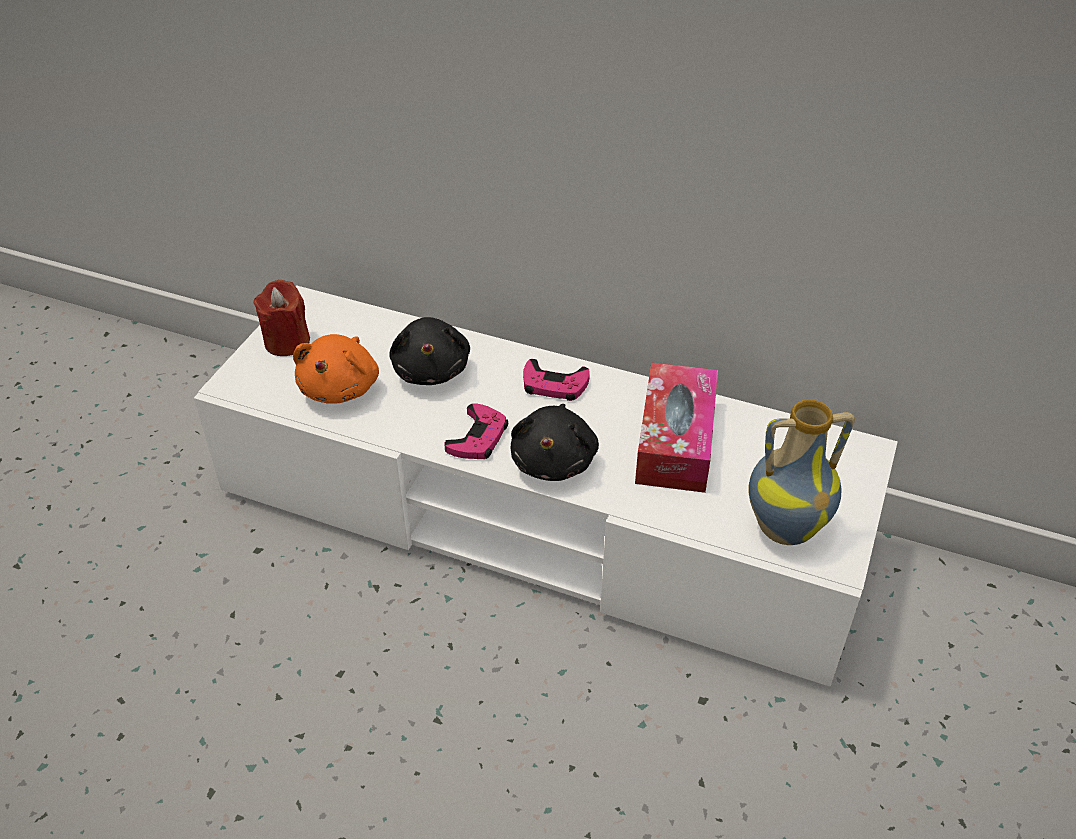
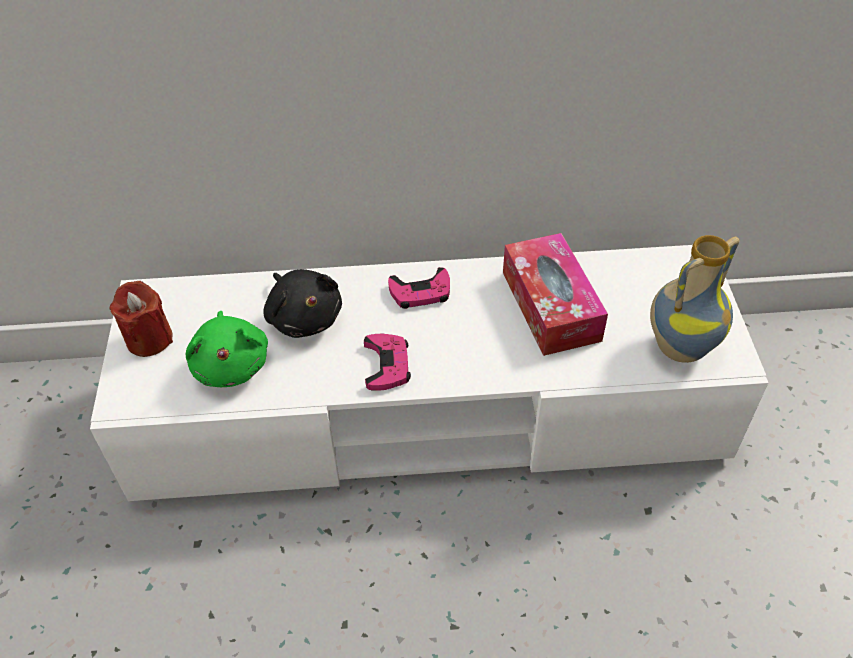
camera: 25 degrees left, 5 degrees up
(341, 387) = (231, 364): orange plush toy -> green plush toy
(554, 460) = (465, 361): black plush toy -> none

